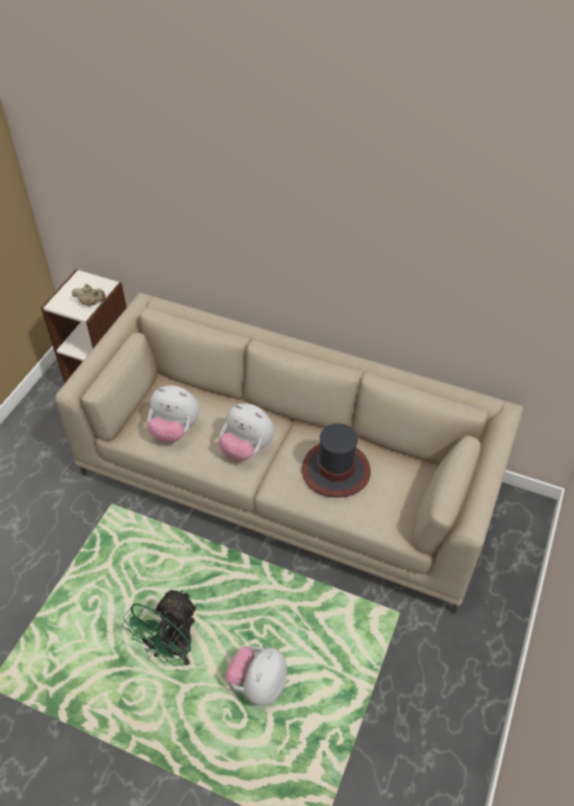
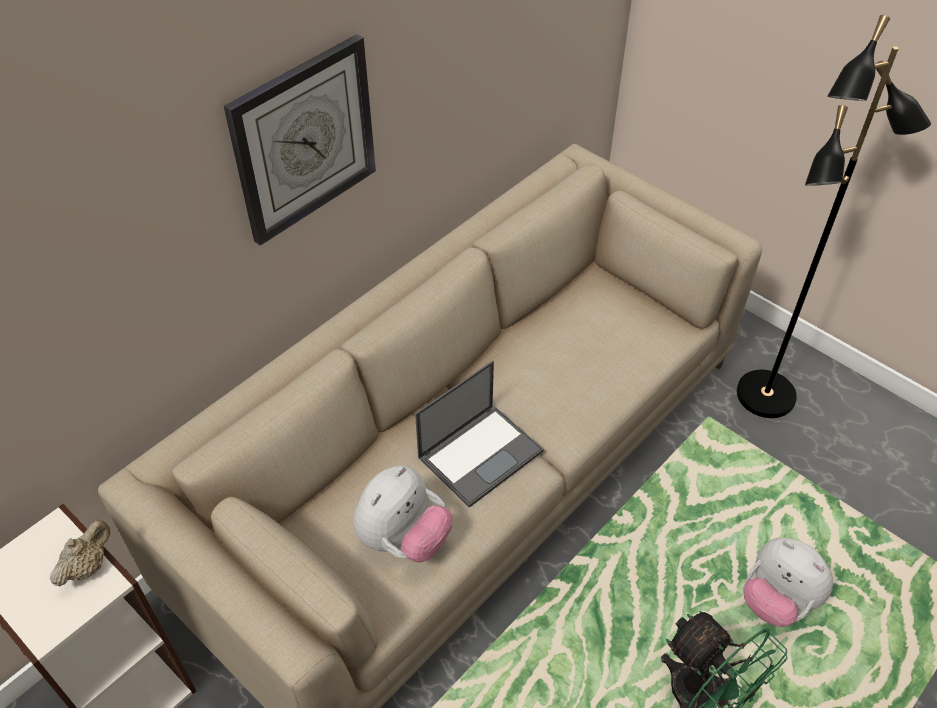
camera: 70 degrees left, 0 degrees up
(246, 448) = (481, 453): plush toy -> laptop
(293, 228) = (304, 139): none -> wall clock
(336, 470) = (562, 362): hat -> none
(440, 651) = (766, 397): none -> black floor lamp

